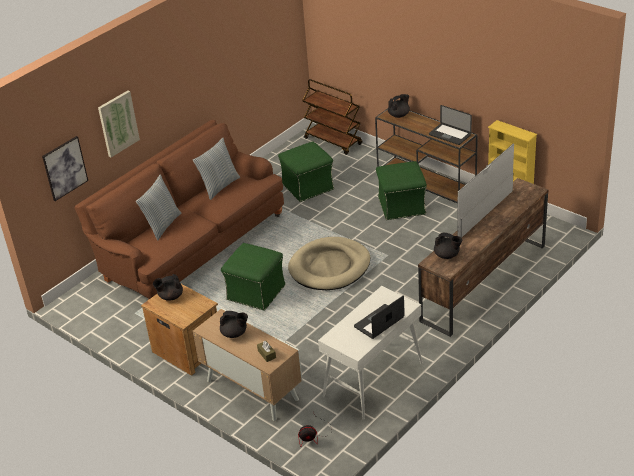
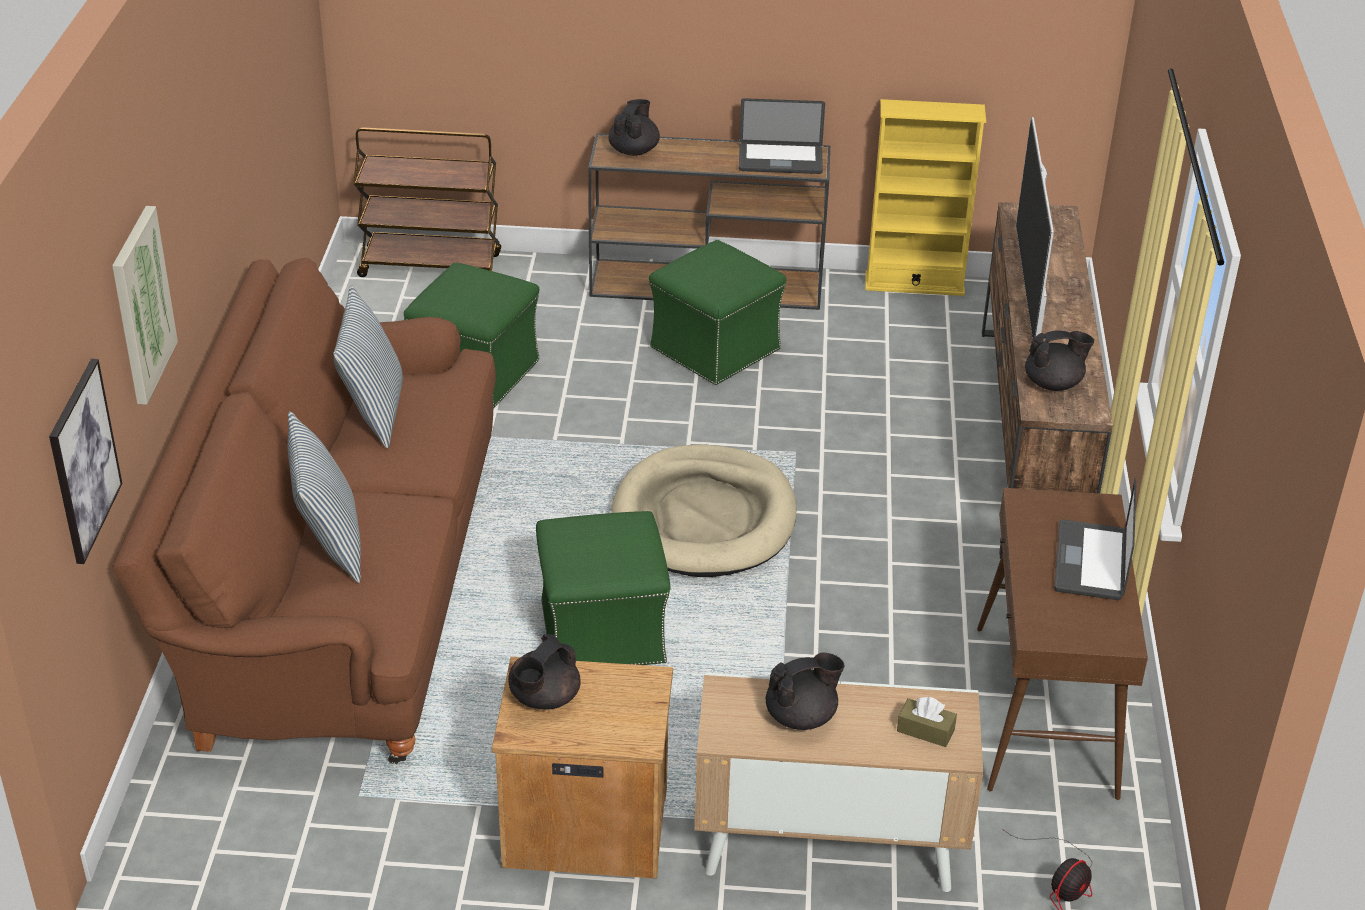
camera: 40 degrees left, 0 degrees up
(373, 380) = (1046, 712): white console table -> brown console table

